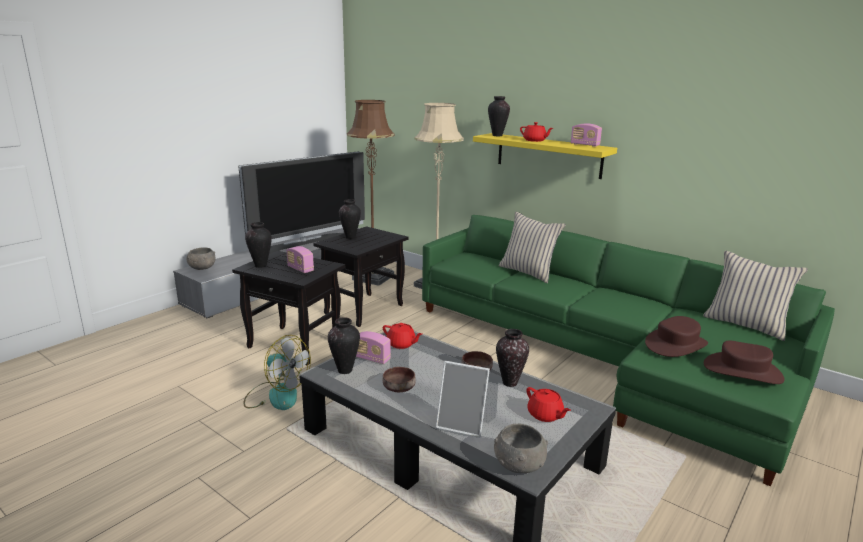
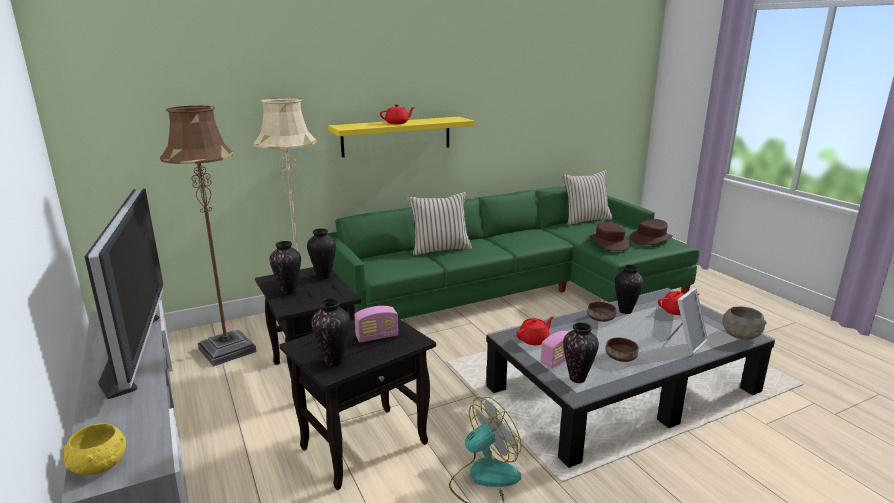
camera: 65 degrees left, 0 degrees up
(202, 268) = (99, 466): grey bowl -> yellow bowl
(497, 135) = (349, 126): vase -> vase (323, 277)
(585, 145) = (438, 119): radio -> none

